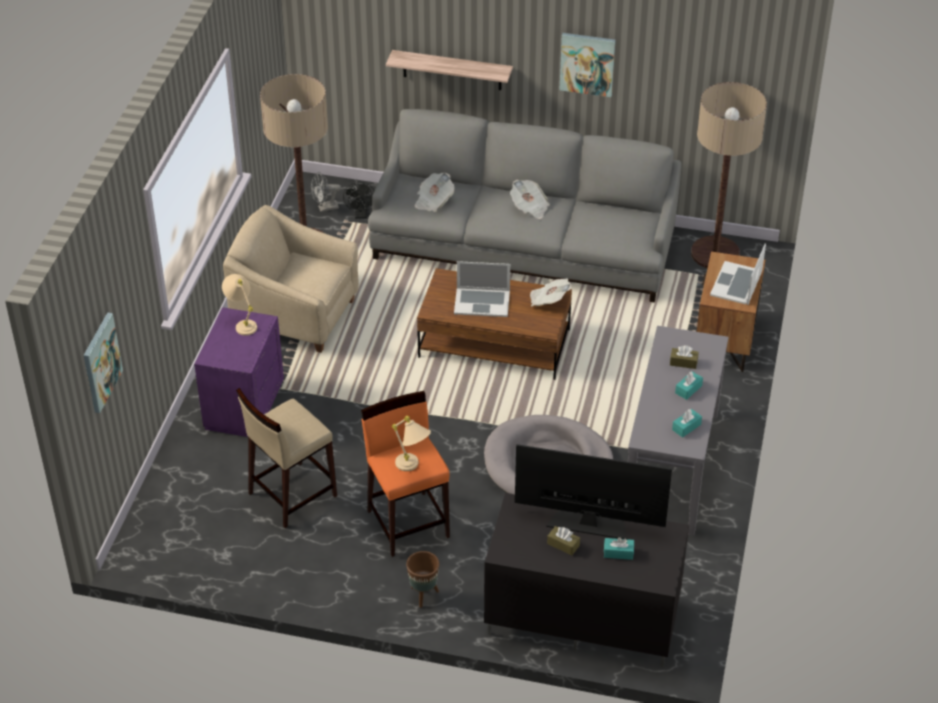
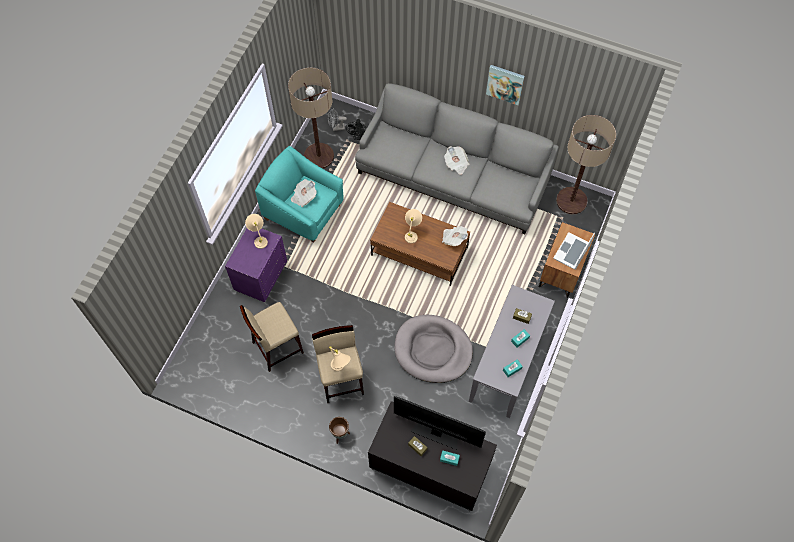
camera: 10 degrees right, 20 degrees up
(101, 362) = (152, 292): picture -> none
(296, 315) = (304, 211): beige armchair -> turquoise armchair
(408, 523) = (341, 380): orange stool -> beige stool
(433, 201) = (397, 149): newspaper -> newspaper (303, 197)
(452, 70) = (419, 67): shelf -> none
(482, 302) = (412, 233): laptop -> beige table lamp

